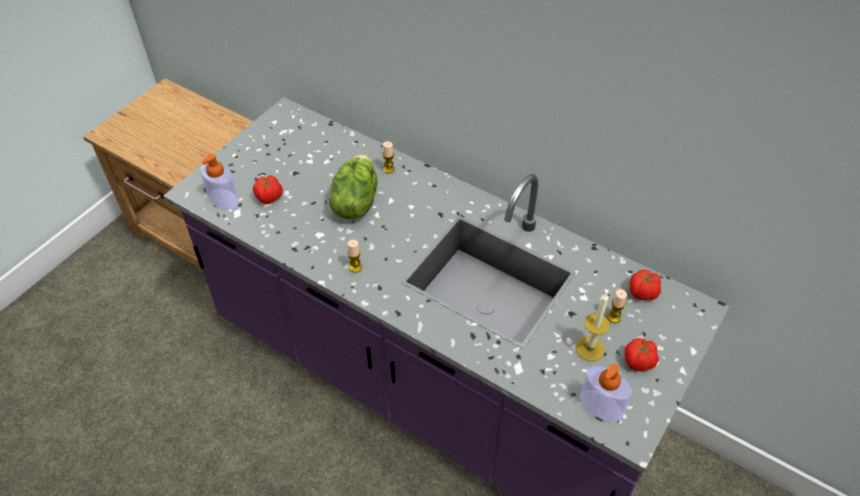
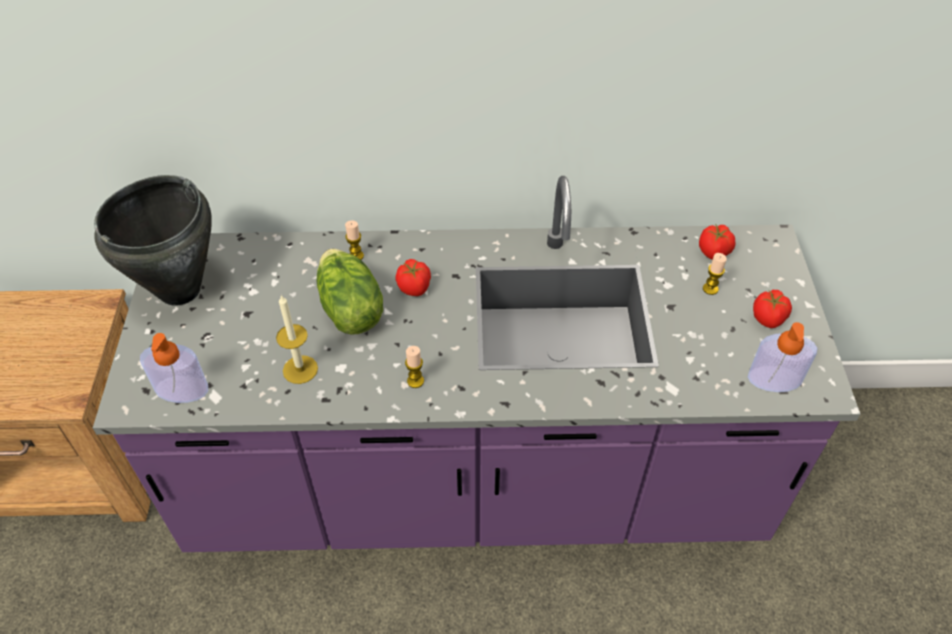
camera: 35 degrees left, 0 degrees up
(270, 197) = (241, 357): tomato -> tomato (414, 287)
(271, 139) = (181, 290): none -> black cooking pot
(590, 348) = (717, 331): candle -> candle (300, 369)

